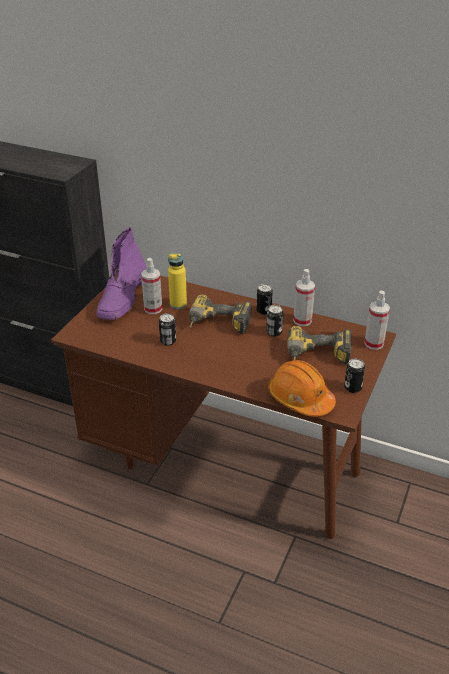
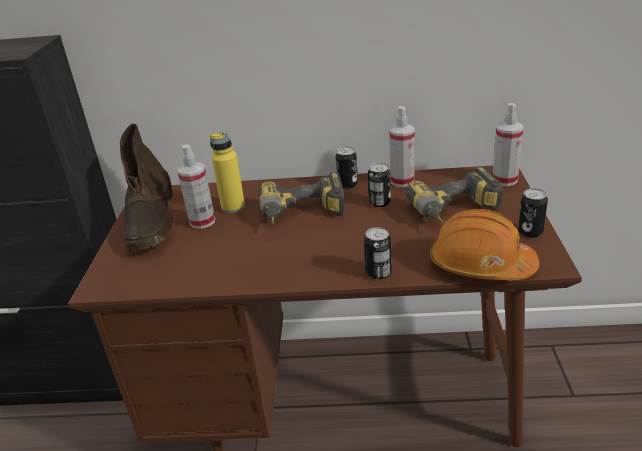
camera: 20 degrees left, 5 degrees down
(123, 298) = (152, 221): purple boot -> brown boot
(168, 341) = (249, 252): can -> can (378, 272)

